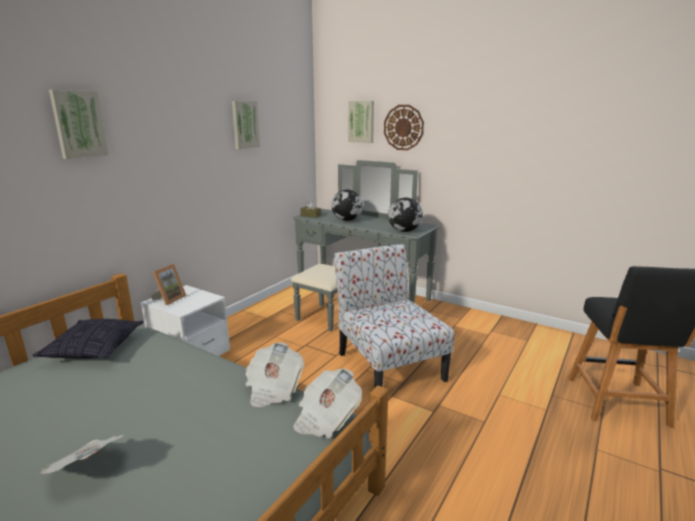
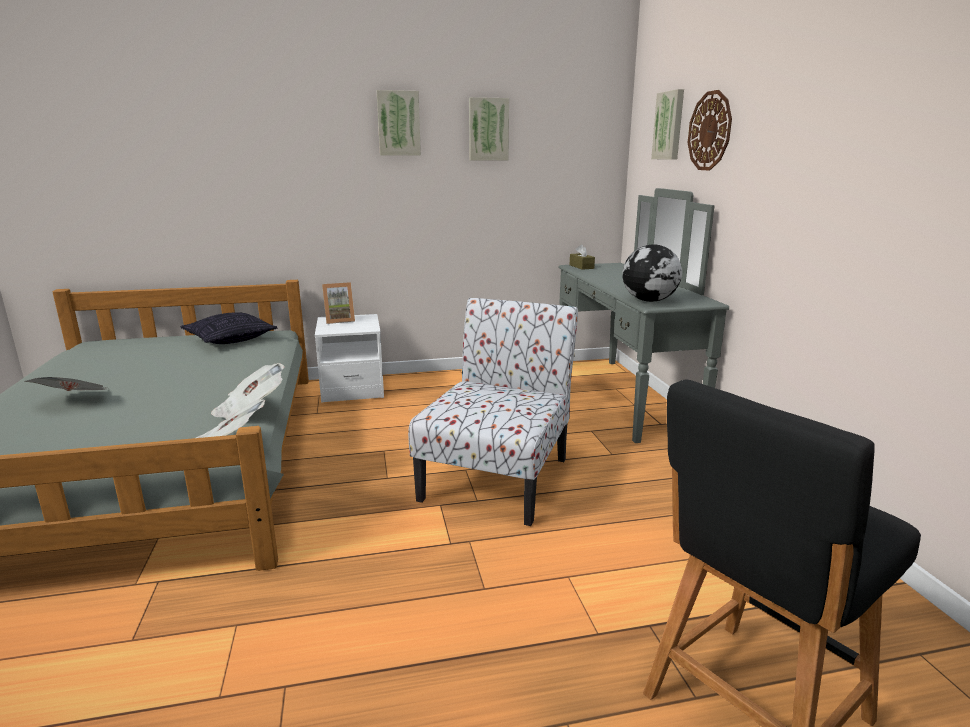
camera: 45 degrees right, 0 degrees up
(78, 124) = (267, 120): picture -> picture (398, 123)
(347, 220) = (611, 278): globe -> none

